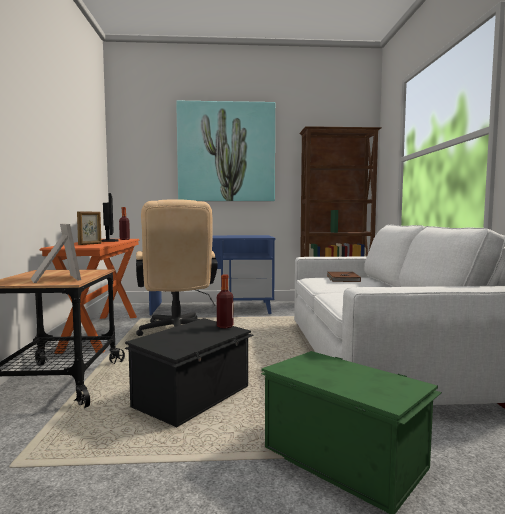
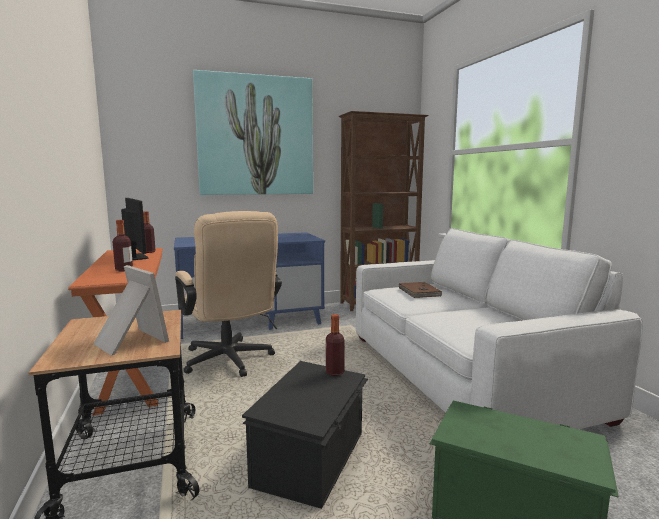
camera: 15 degrees left, 5 degrees up
(90, 244) = (124, 270): picture frame -> bottle

